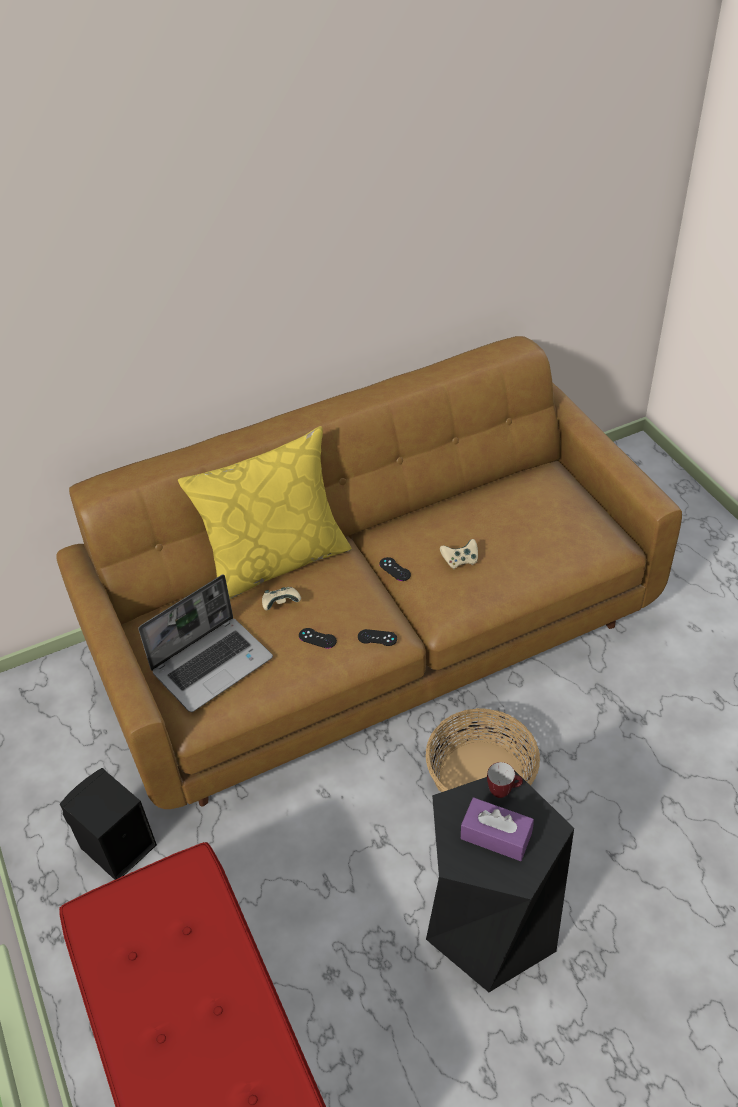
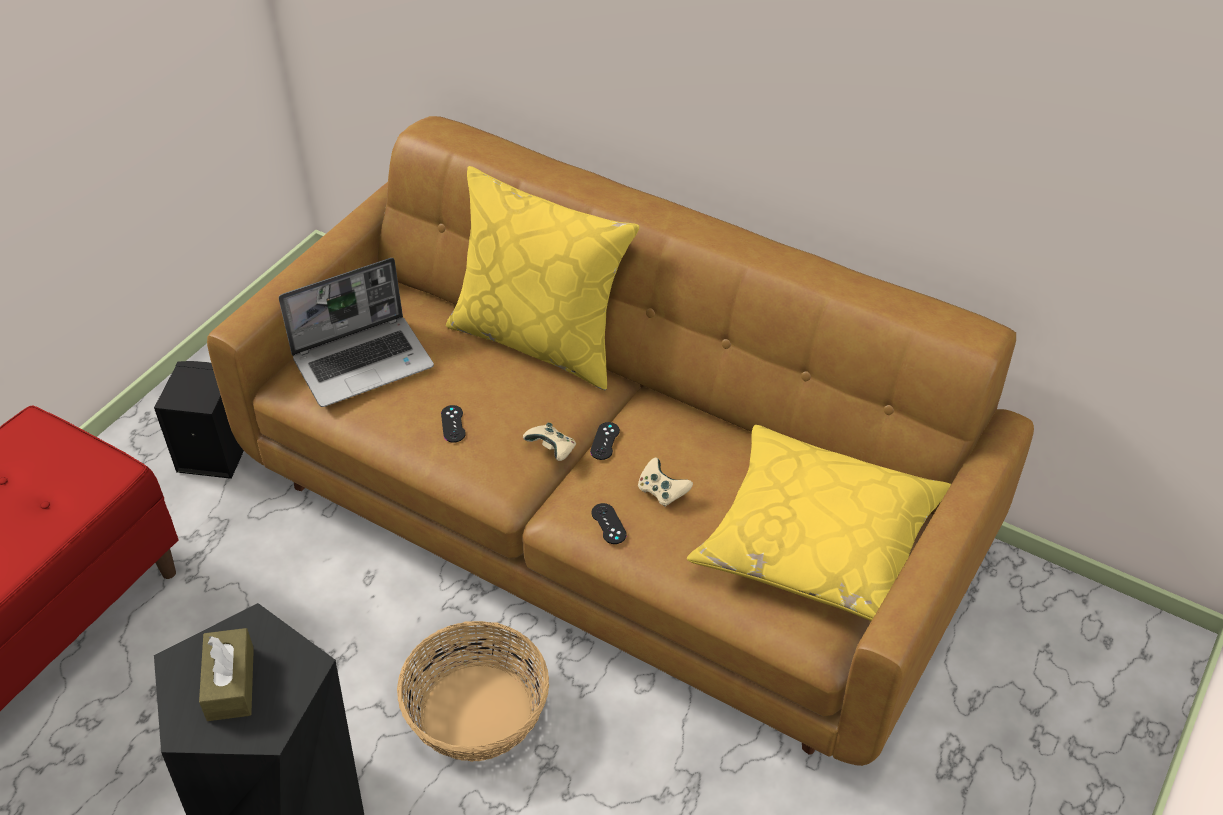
camera: 55 degrees right, 0 degrees up
(213, 664) = (364, 362): laptop -> laptop turned 45 degrees counterclockwise
(281, 604) = (481, 372): beige game controller -> beige game controller (552, 450)
(377, 638) = (489, 473): black game controller -> black game controller (608, 524)
(496, 836) = (230, 683): purple tissue box -> brown tissue box
(503, 791) = (296, 665): mug -> none
(548, 511) = (820, 542): none -> yellow pillow

